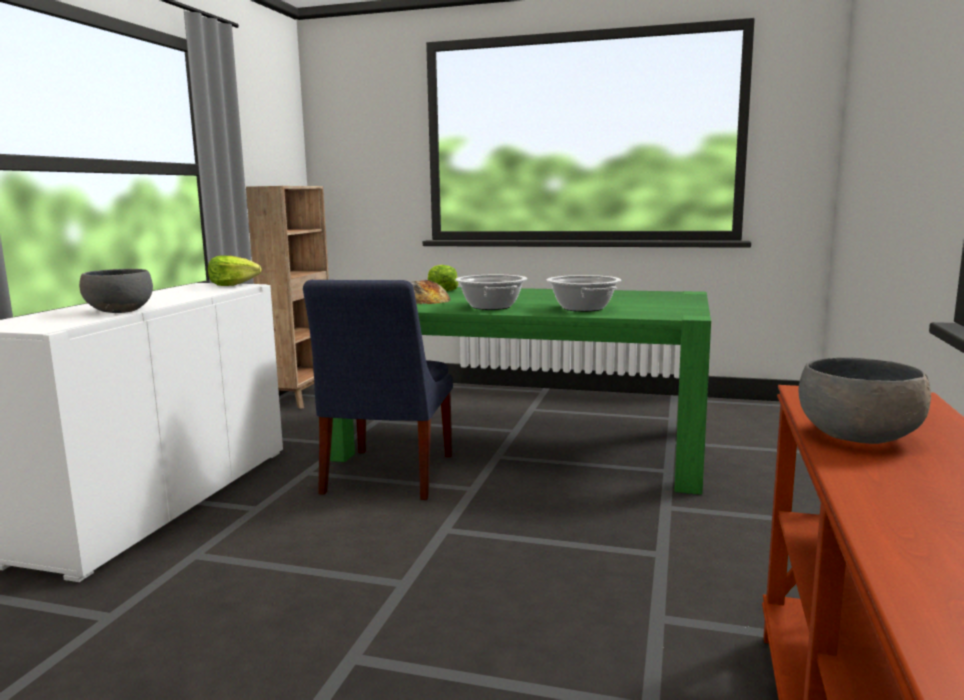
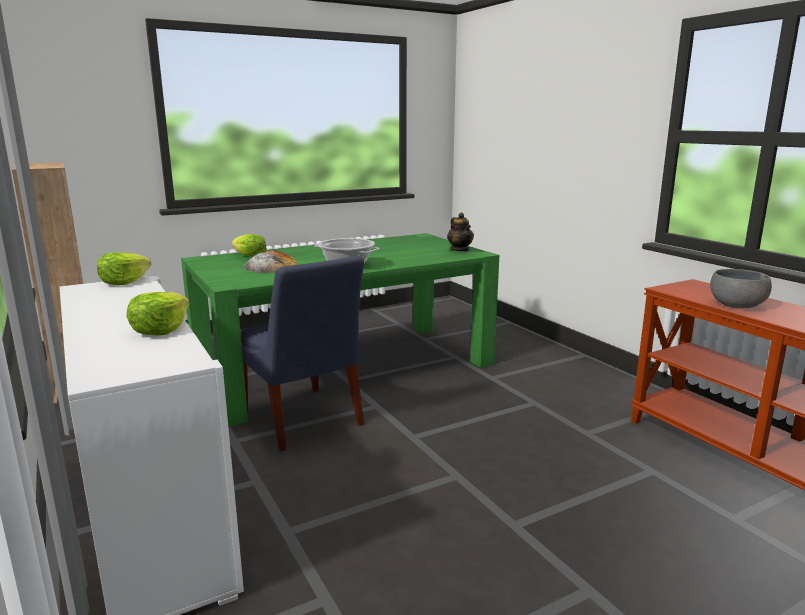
camera: 45 degrees left, 5 degrees up
(119, 311) = (160, 330): grey bowl -> lettuce
(583, 308) = (407, 257): cooking pot -> none
(677, 310) = (460, 250): none -> teapot

